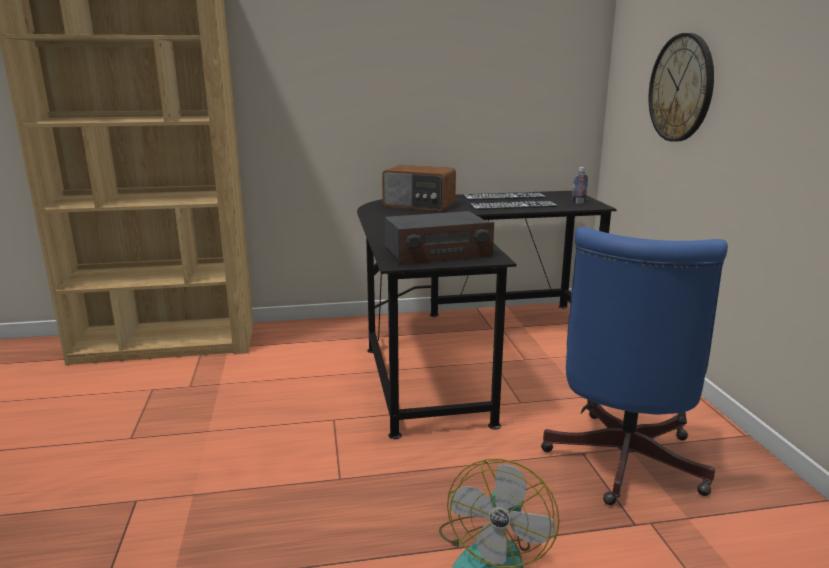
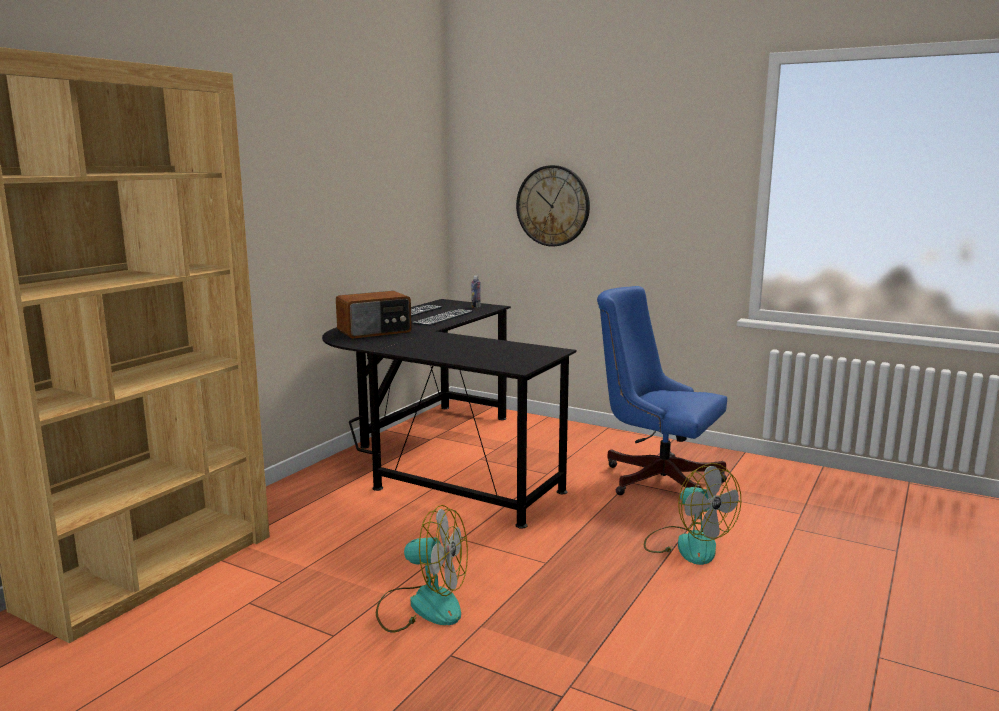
camera: 50 degrees left, 5 degrees down
(204, 453) = (422, 605): none -> fan
(437, 252) = (513, 356): radio -> none
(621, 465) = (655, 478): blue office chair -> blue office chair turned 150 degrees clockwise

